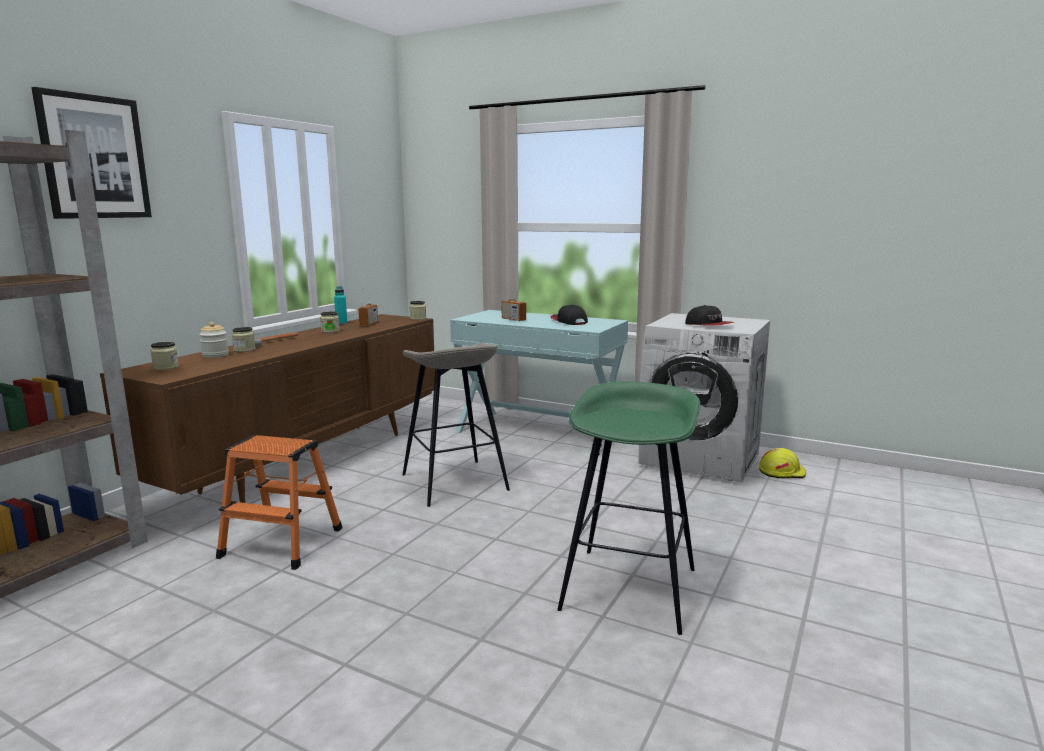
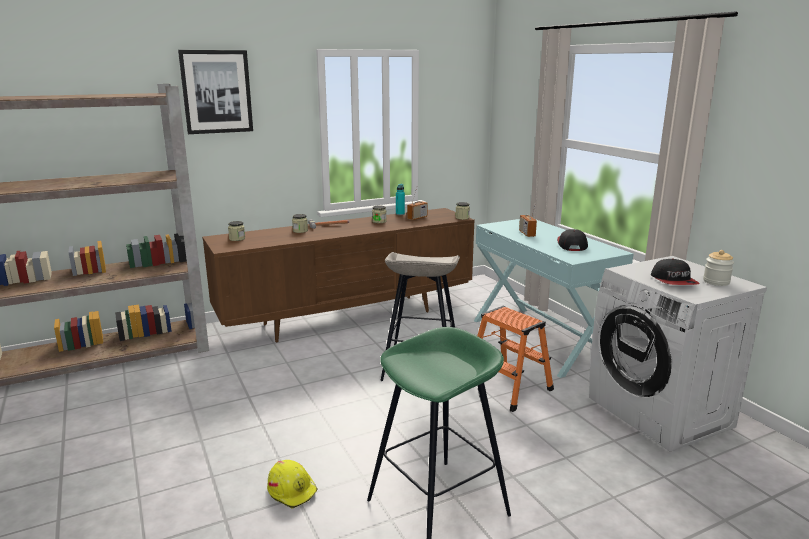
camera: 35 degrees right, 5 degrees up
(215, 355) = (277, 233): jar -> jar (716, 282)
(282, 542) = (269, 377): orange step ladder -> orange step ladder (508, 387)
(781, 472) = (737, 456): yellow hard hat -> yellow hard hat (292, 490)

